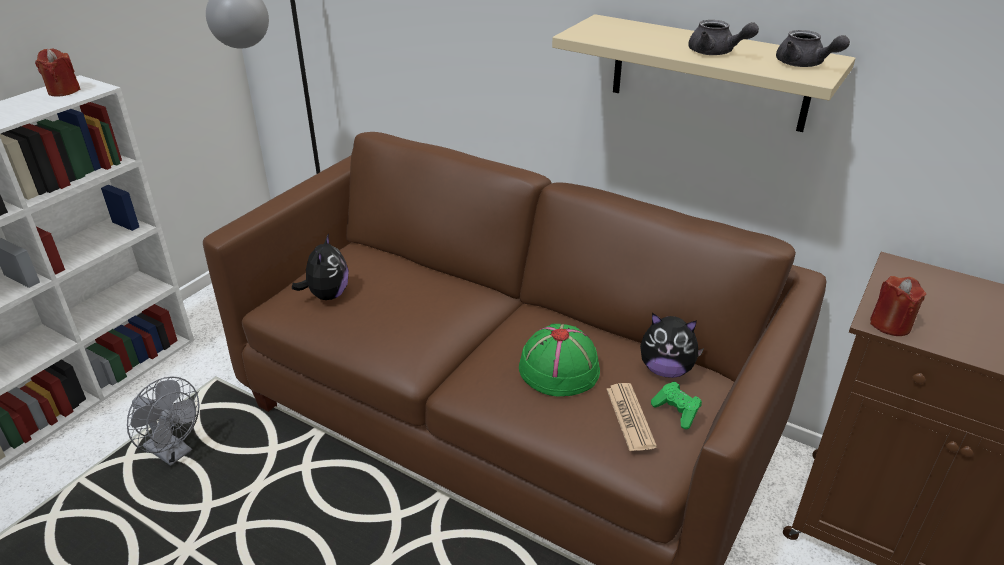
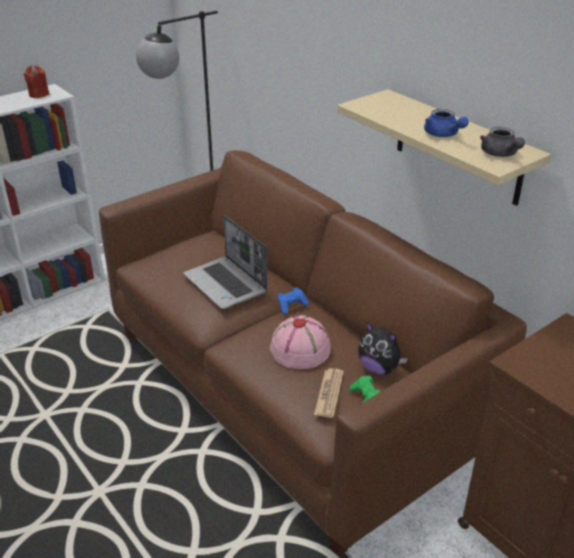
camera: 20 degrees right, 0 degrees up
(174, 453) = (62, 352): grey fan -> none
(327, 295) = (173, 264): plush toy -> none
(416, 306) = (226, 284): none -> laptop
(513, 316) = (291, 306): none -> blue game controller
(559, 368) = (300, 349): green hat -> pink hat
(716, 53) = (443, 135): grey teapot -> blue teapot
(890, 324) = (522, 366): red candle -> none

